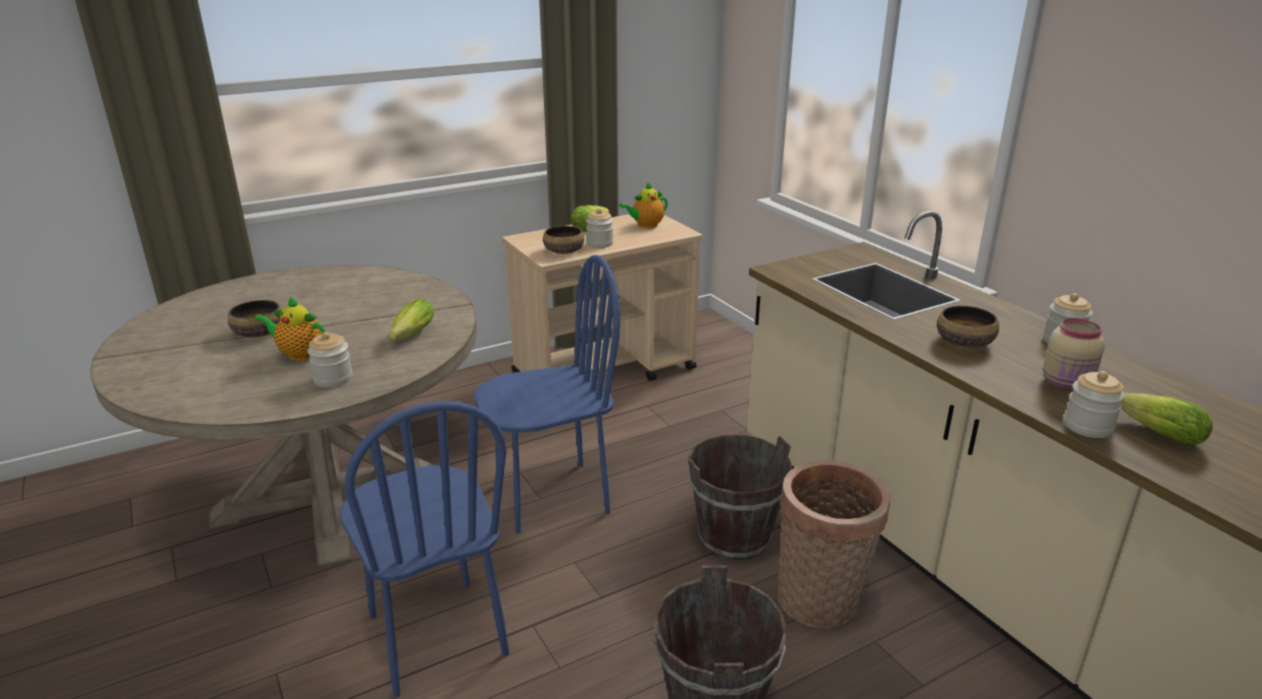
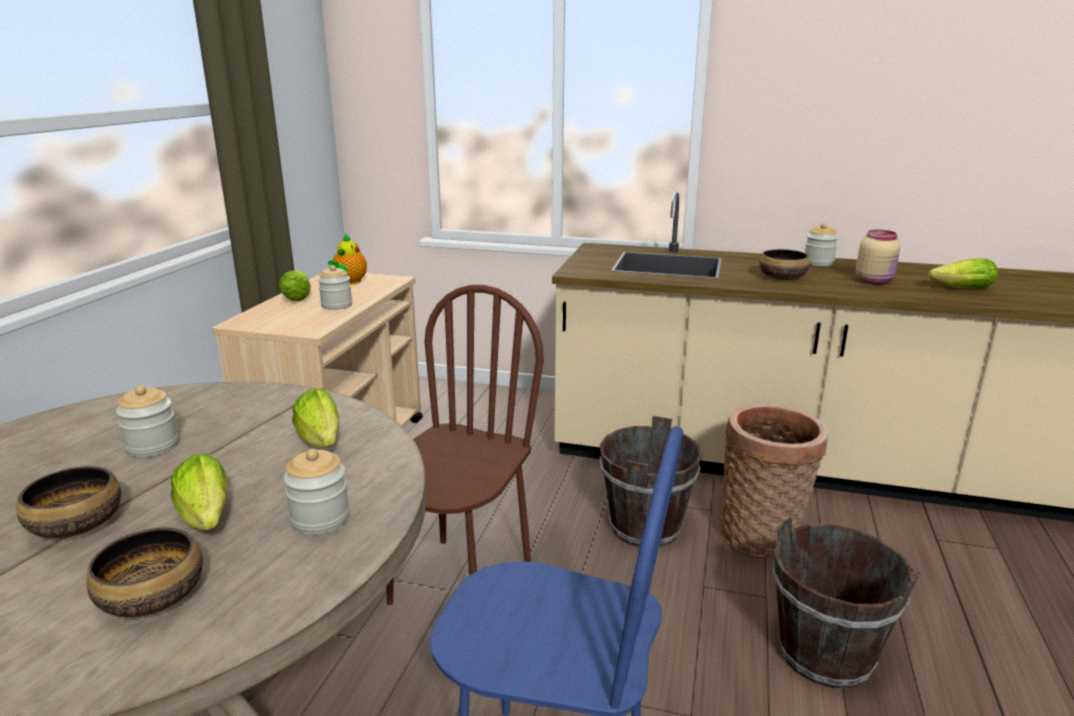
camera: 45 degrees left, 5 degrees down
(299, 354) = (206, 518): teapot -> lettuce
(552, 497) = (460, 583): blue chair -> brown chair
(563, 251) = (313, 320): bowl -> bowl (152, 598)
(1088, 426) = (934, 296): jar -> jar (152, 446)

